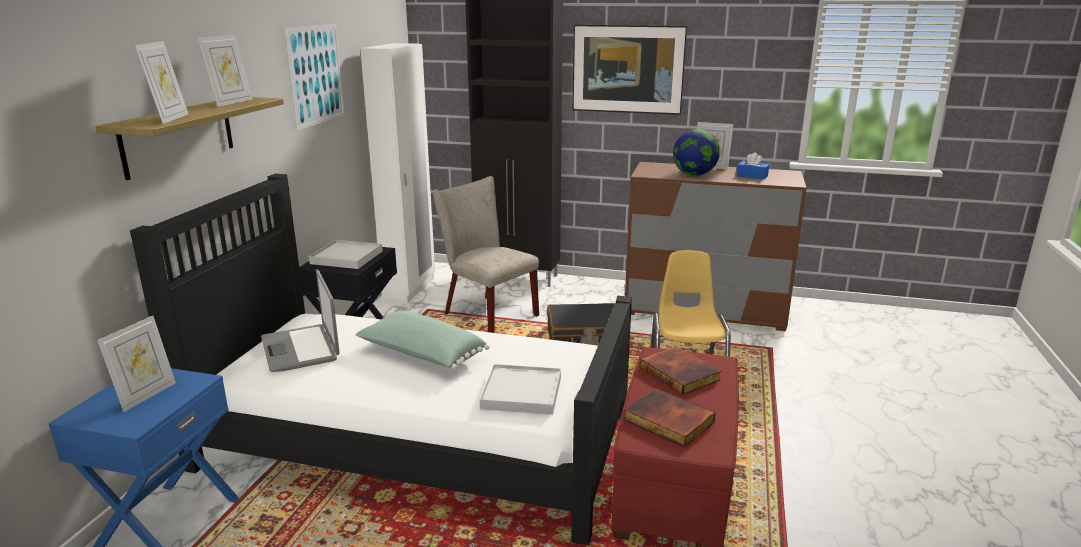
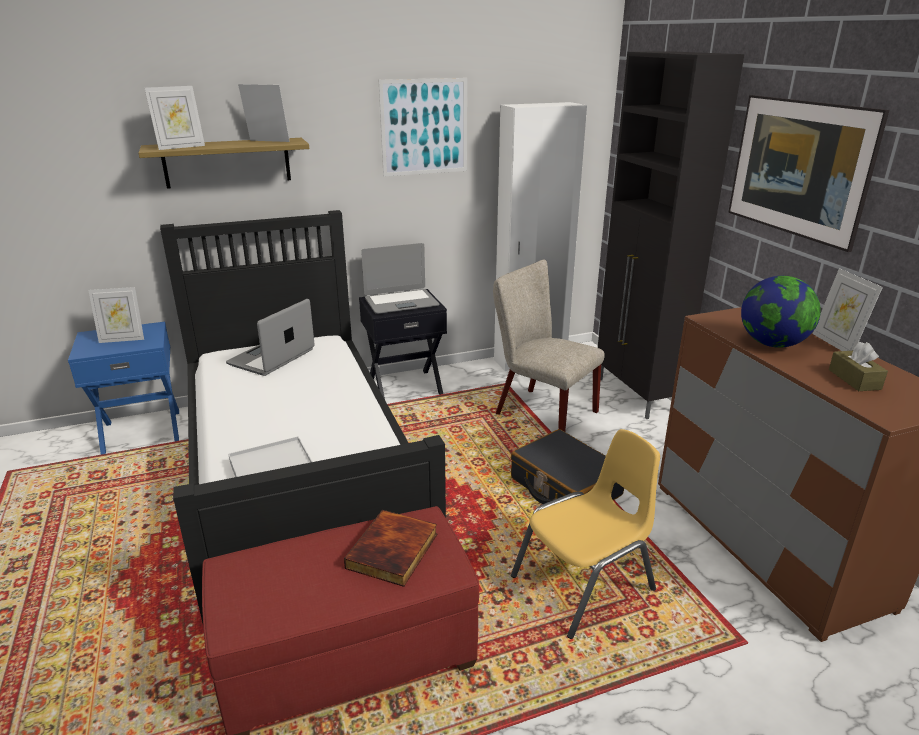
camera: 55 degrees right, 5 degrees up
(231, 102) = (267, 141): picture frame -> picture frame turned 150 degrees counterclockwise
(347, 257) = (401, 302): white tray -> laptop
(421, 355) = (303, 402): green pillow -> none
(485, 313) = (539, 411): beige chair -> beige chair turned 60 degrees counterclockwise
(667, 421) = (277, 576): book -> none
(752, 176) = (854, 379): blue tissue box -> brown tissue box

